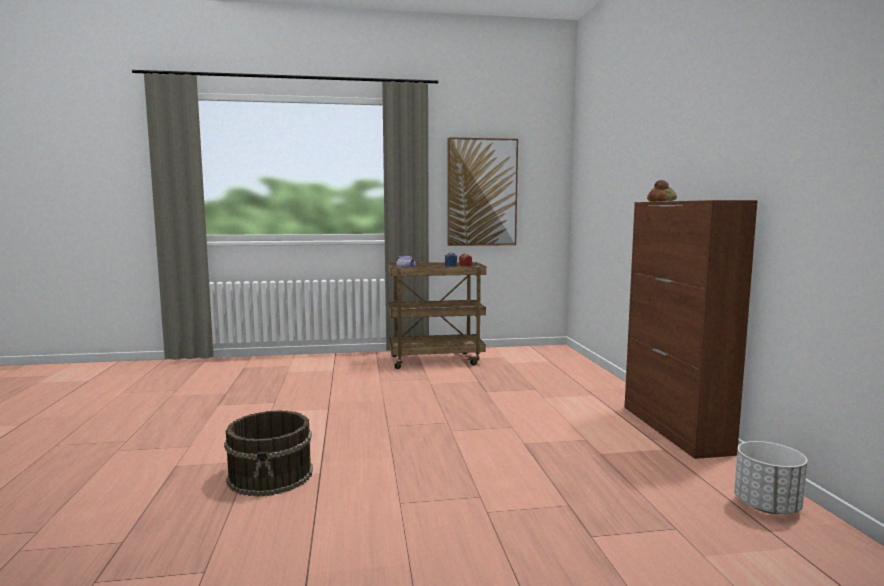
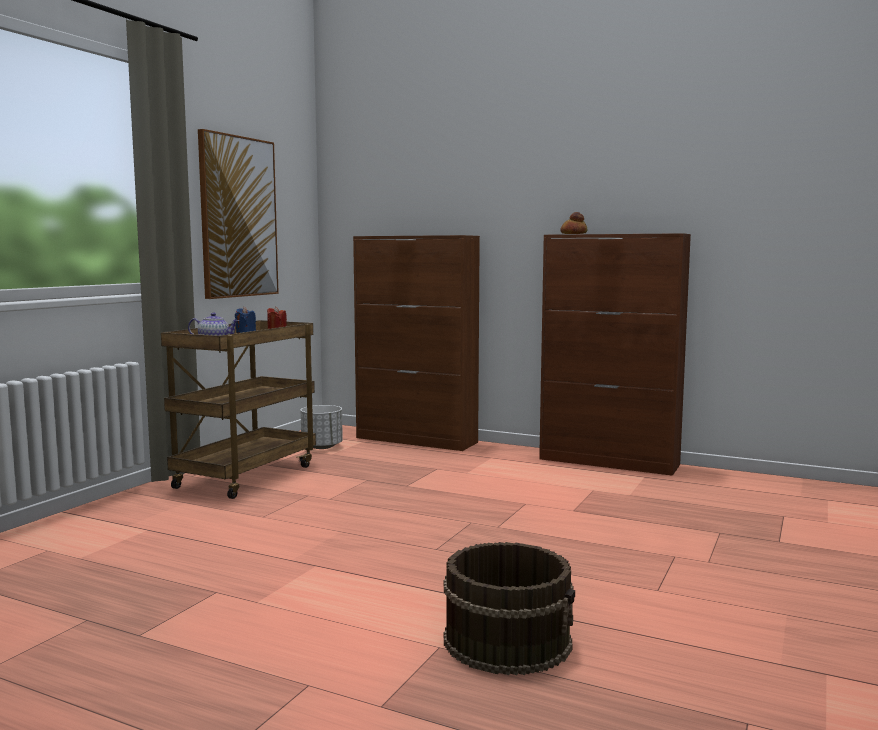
camera: 55 degrees left, 0 degrees up
(584, 370) = (417, 440): none -> brown cabinet
(767, 506) = (768, 485): white planter -> white planter (322, 447)

